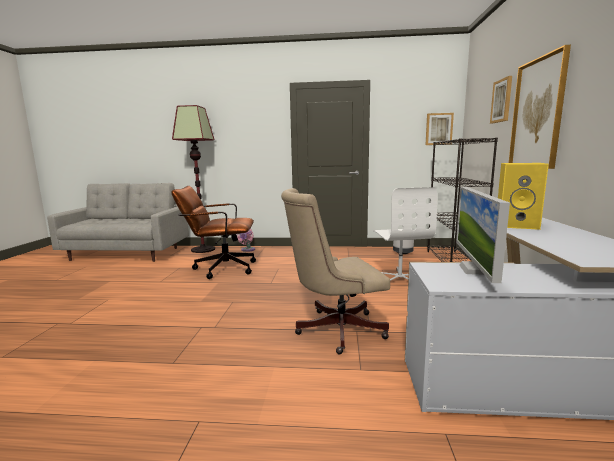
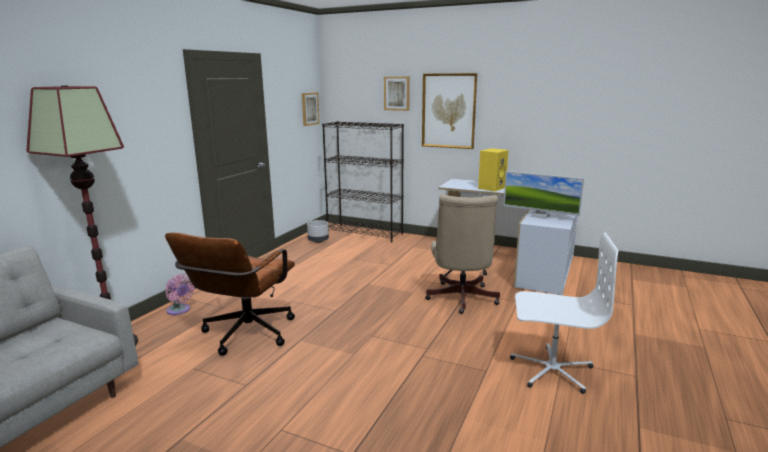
camera: 70 degrees left, 5 degrees up
(400, 279) = (382, 258): white office chair -> white office chair (551, 370)

